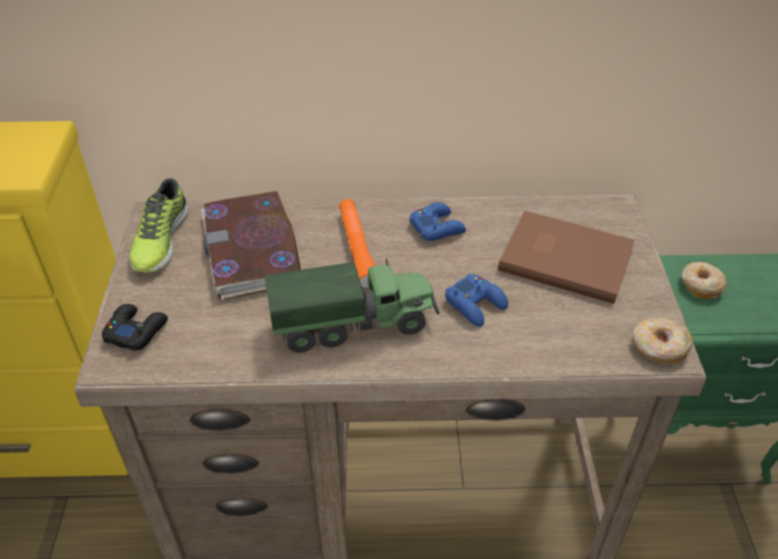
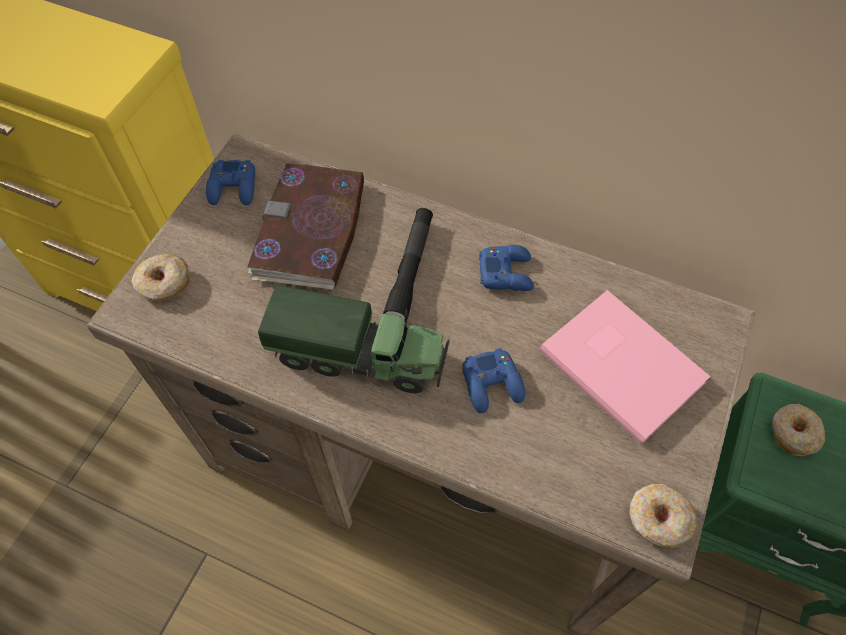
camera: 25 degrees right, 15 degrees up
(136, 331) = (164, 284): black game controller -> donut
(160, 240) = (233, 188): shoe -> blue game controller
(357, 250) = (410, 270): orange flashlight -> black flashlight
(564, 257) = (622, 363): brown book -> pink book

